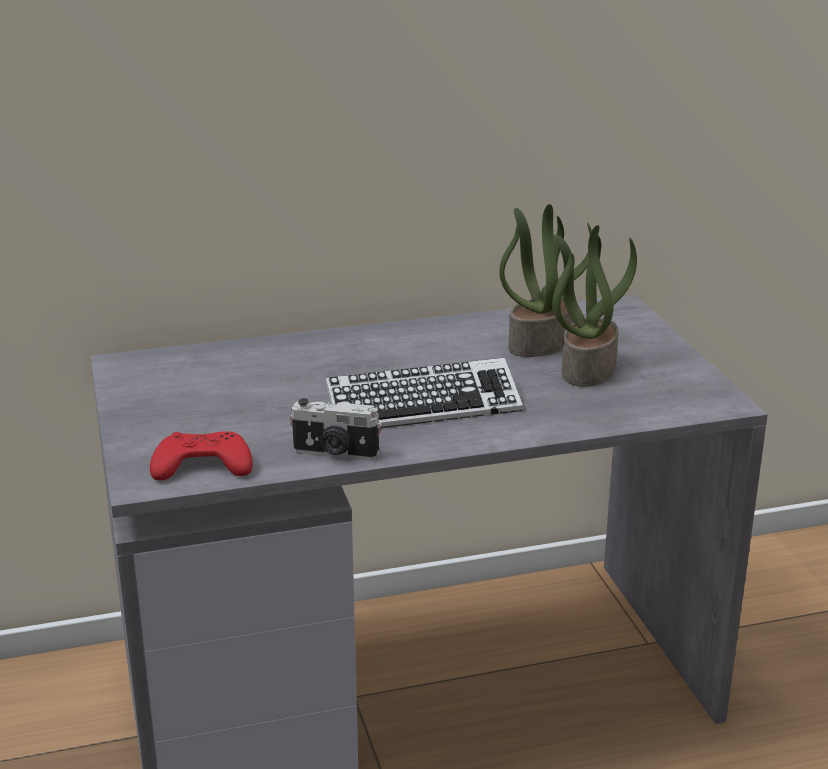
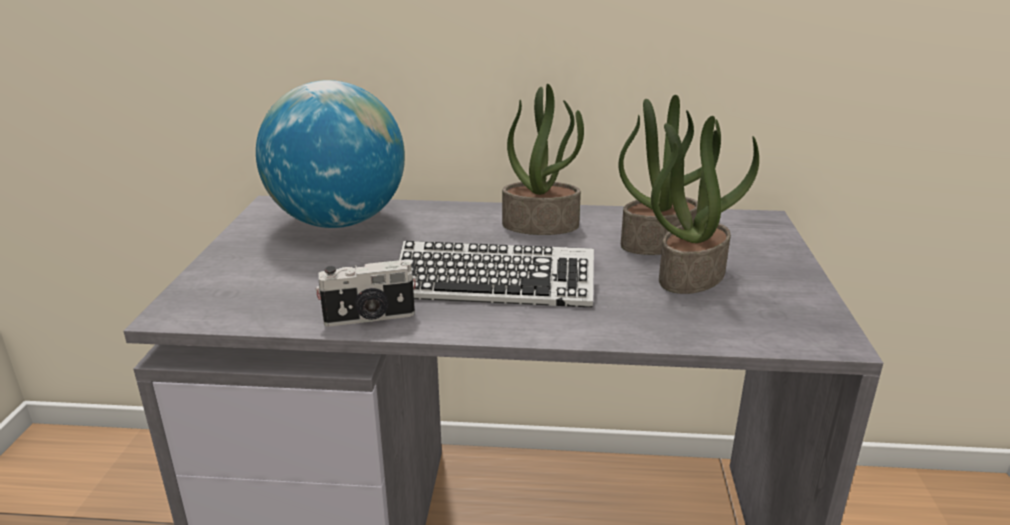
camera: 20 degrees right, 0 degrees up
(202, 465) = (240, 306): red game controller -> none
(213, 371) = (338, 222): none -> globe
(335, 453) = (370, 318): camera -> camera turned 45 degrees counterclockwise
(421, 342) = (541, 224): none -> potted plant

